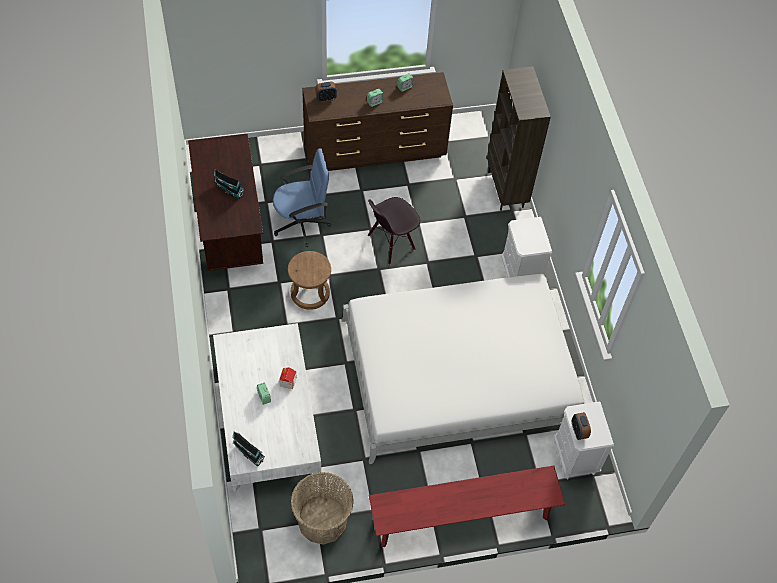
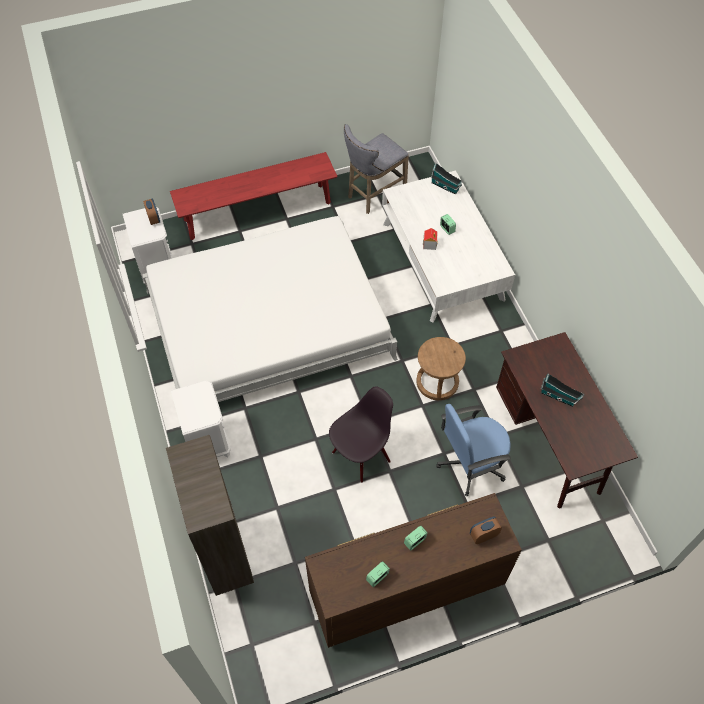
camera: 175 degrees right, 0 degrees up
(322, 520) = (373, 195): basket -> grey stool

